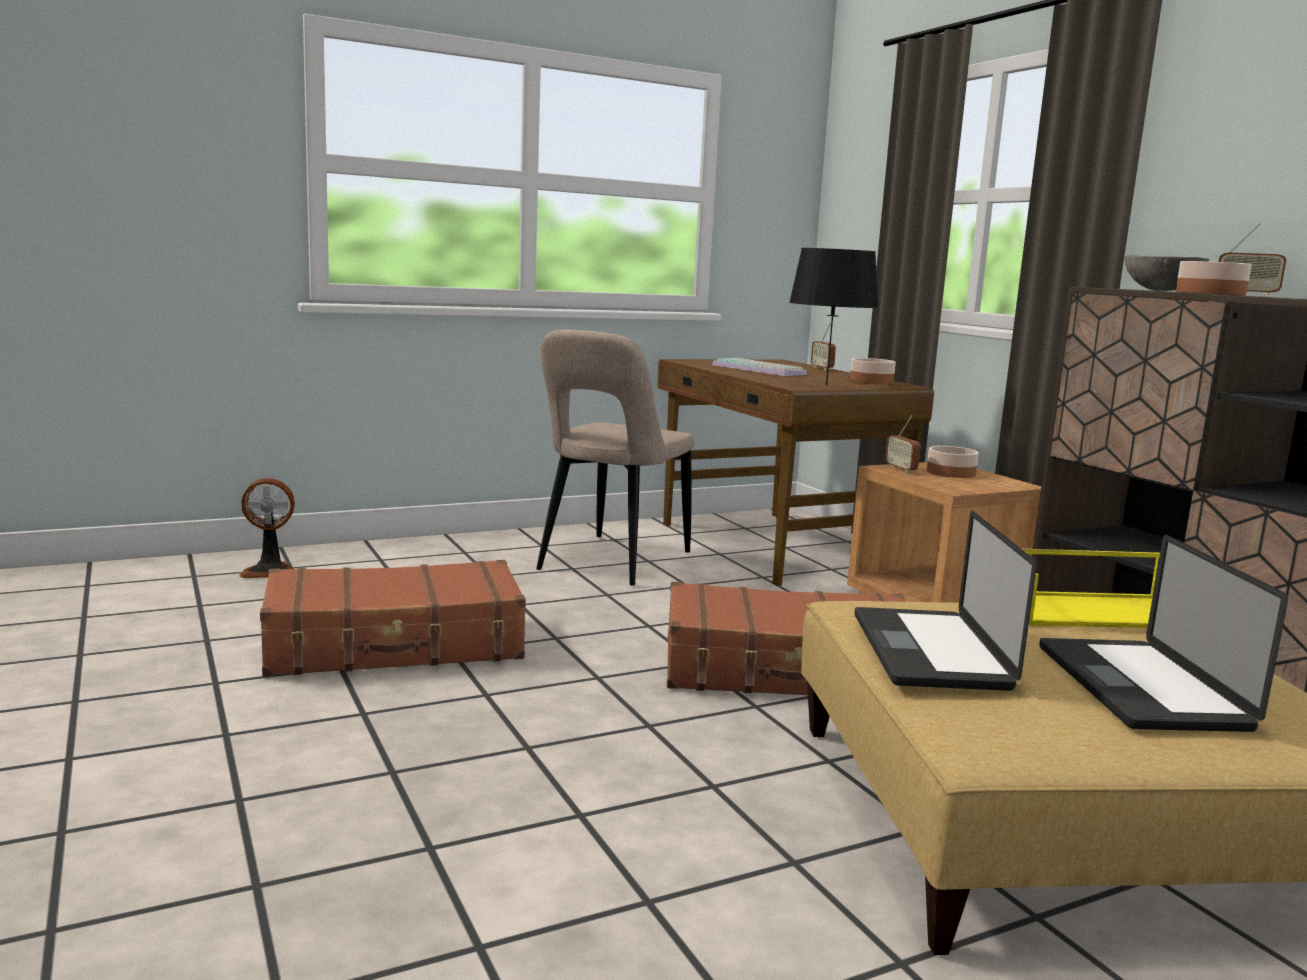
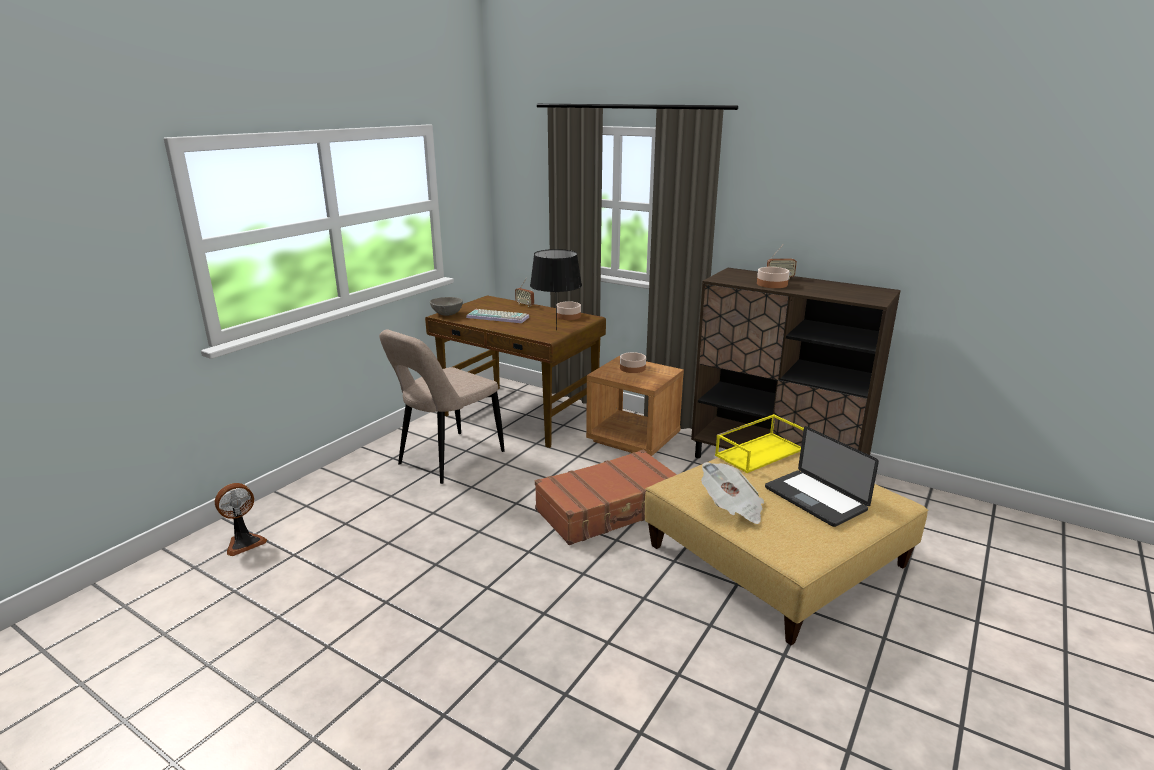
camera: 30 degrees left, 10 degrees up
(395, 645) = (398, 572): brown suitcase -> none
(610, 563) = (447, 459): beige chair -> beige chair turned 45 degrees clockwise
(901, 469) = (609, 372): radio -> none
(929, 651) = (732, 508): laptop -> newspaper
(1162, 290) = (739, 274): grey bowl -> grey bowl (447, 314)

